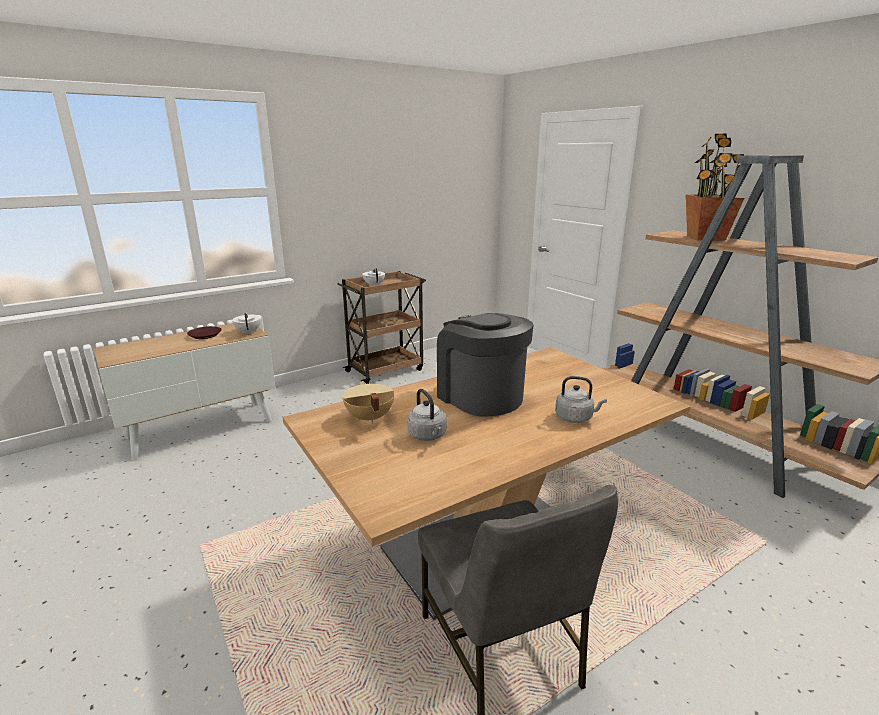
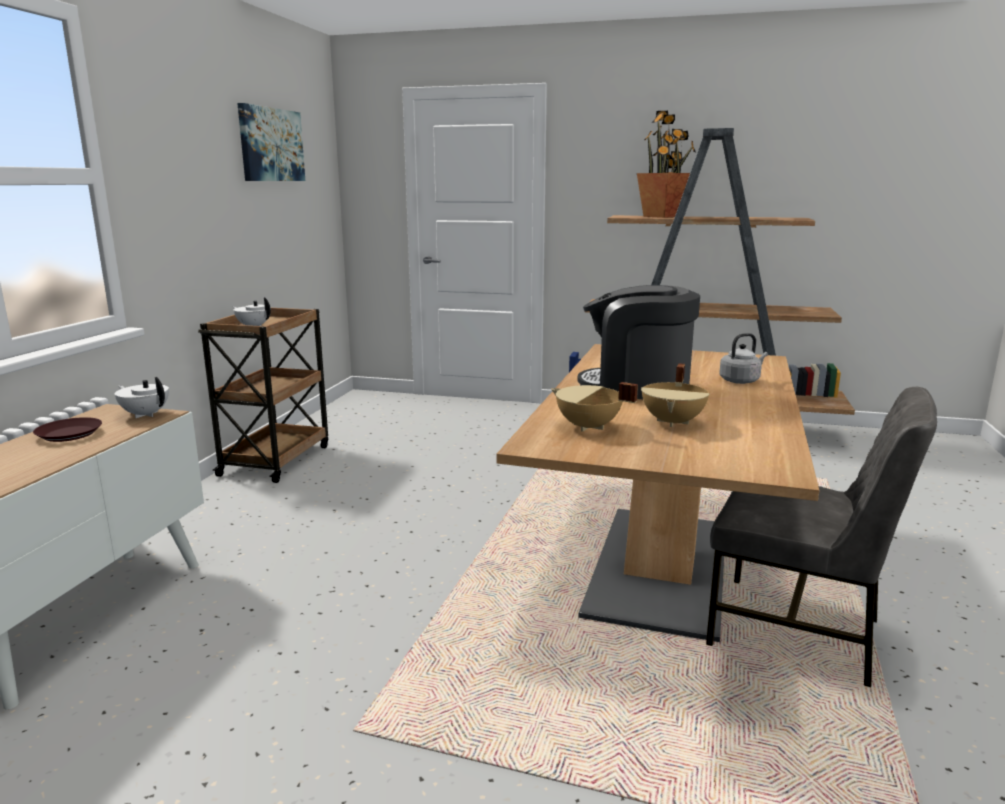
camera: 40 degrees left, 5 degrees down
(426, 162) = (271, 145): none -> picture
(428, 436) = (674, 422): grey kettle -> beige cooking pot

